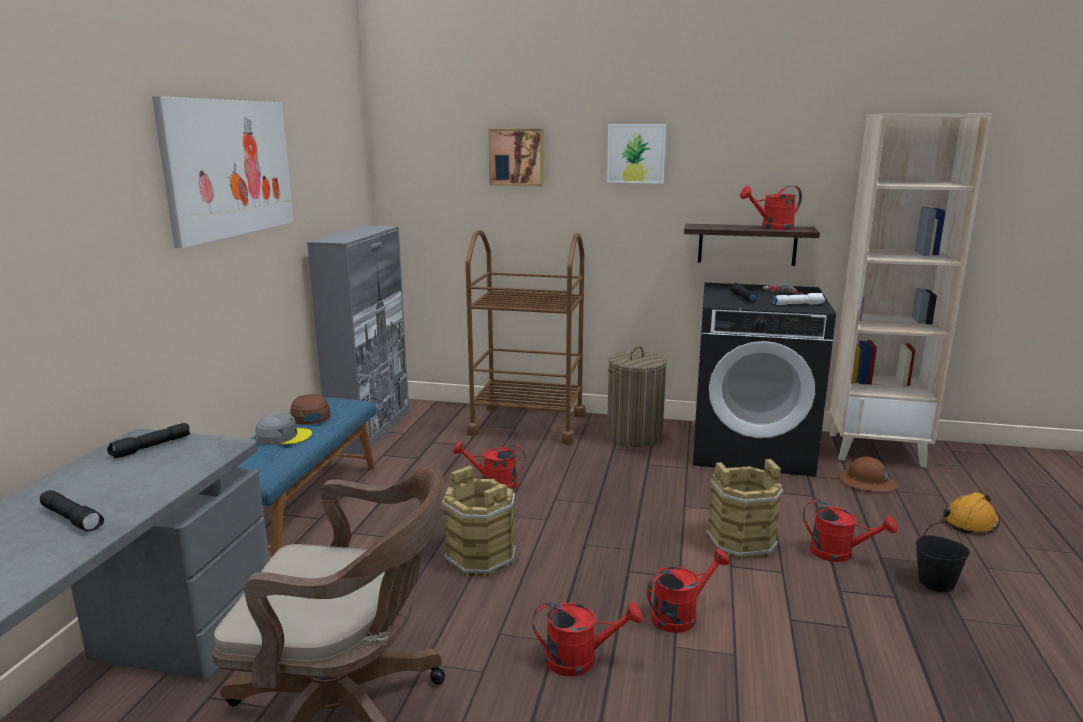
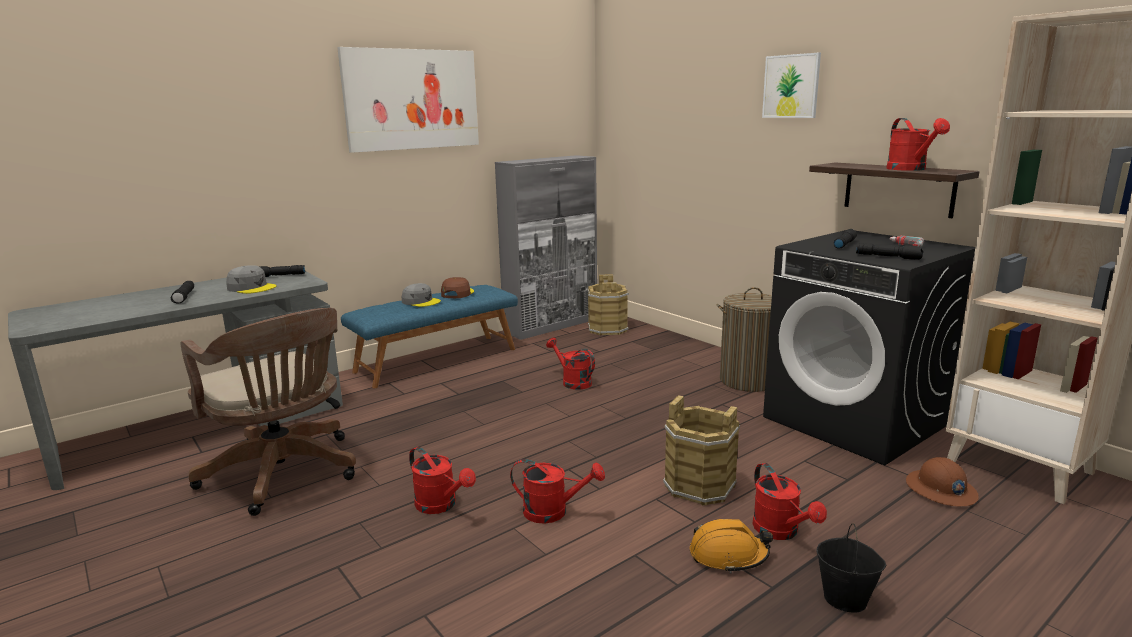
camera: 40 degrees right, 0 degrees up
(156, 474) = (252, 288): none -> grey cap
(481, 557) = (487, 422): brown bucket -> brown bucket (608, 329)
(517, 157) = (693, 94): picture -> none
(527, 424) = (670, 349): brown cart -> none
(772, 228) = (910, 169): red watering can -> red watering can turned 120 degrees counterclockwise
(798, 304) = (889, 257): white flashlight -> black flashlight
(971, 522) = (1016, 572): orange hard hat -> orange hard hat (728, 555)

